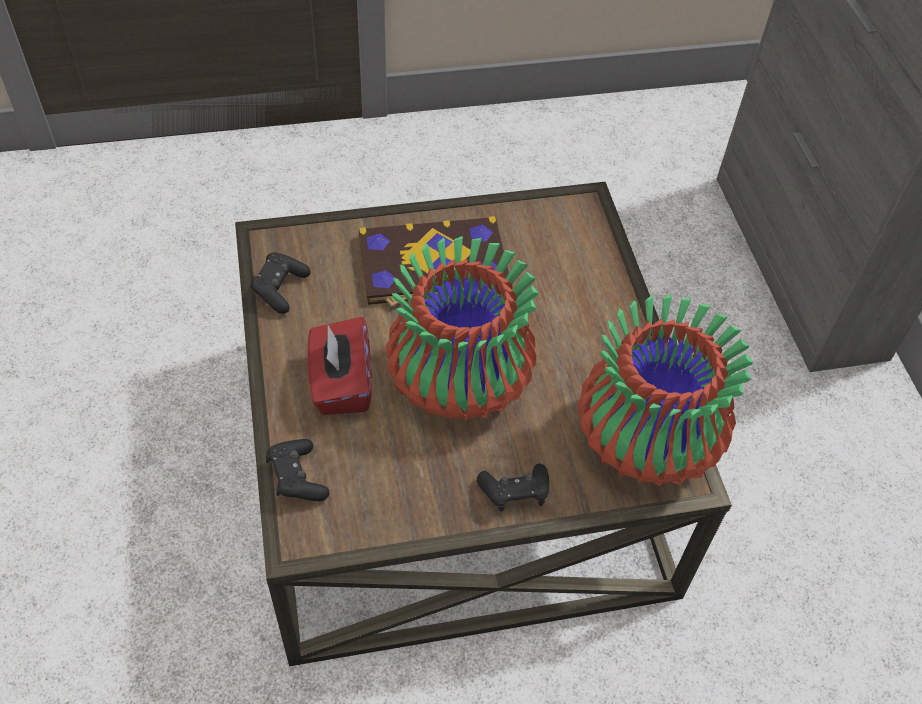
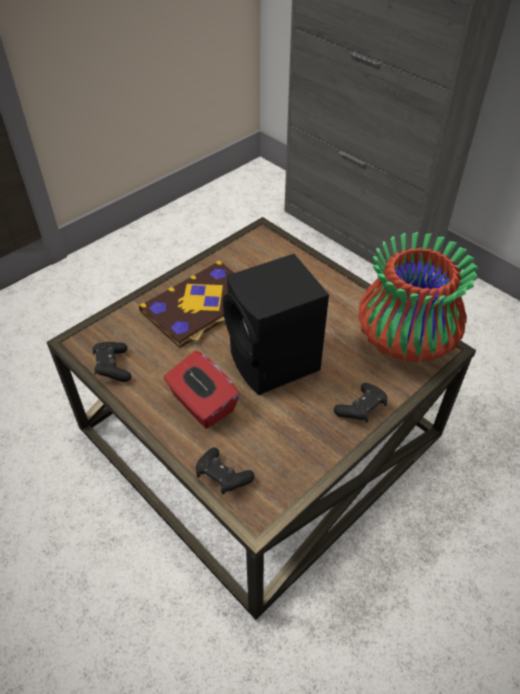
camera: 30 degrees left, 5 degrees down
(460, 382) = (275, 364): vase -> black speaker

